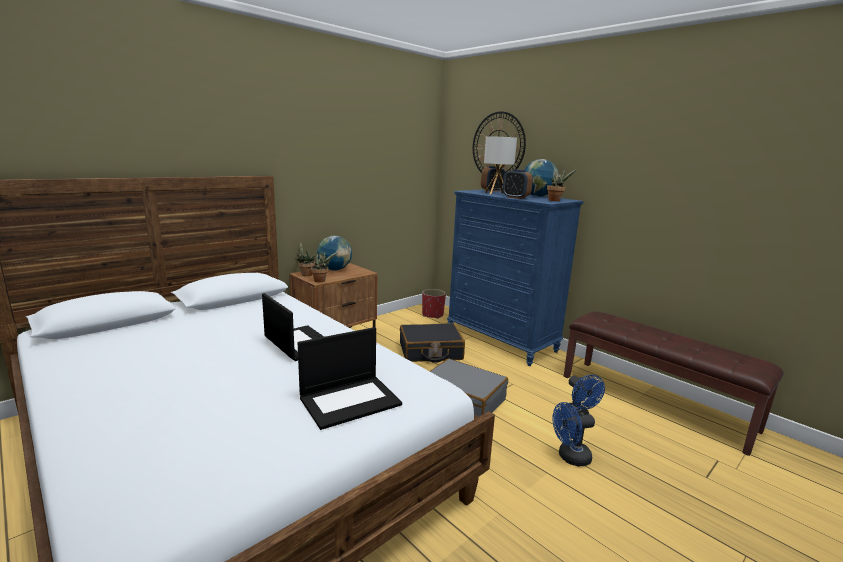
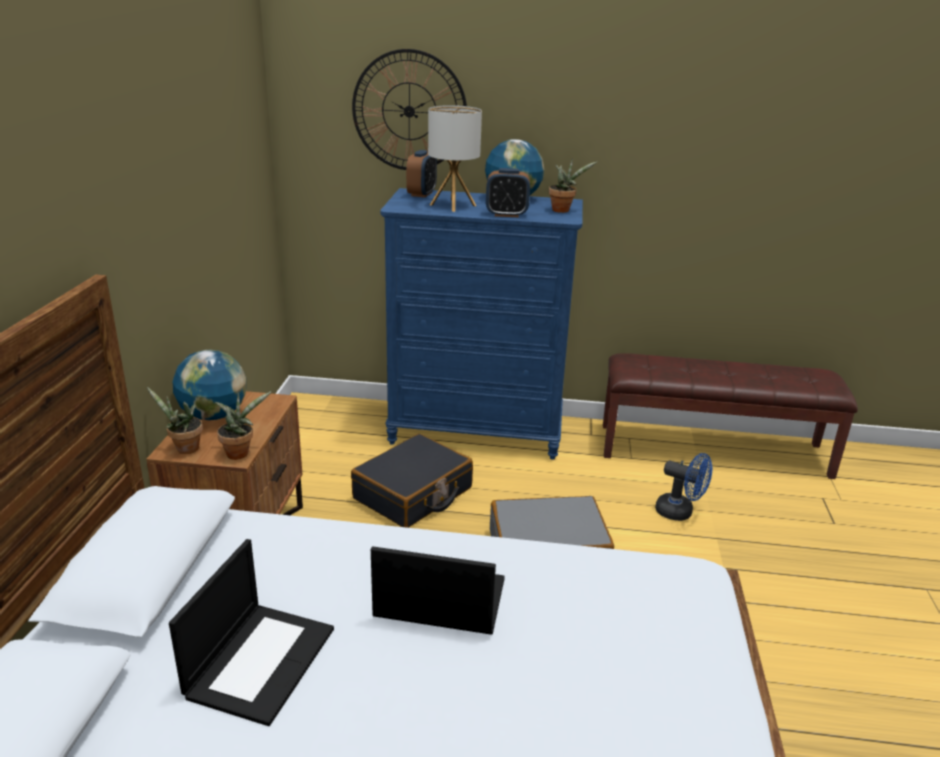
camera: 40 degrees left, 10 degrees up
(350, 400) = (658, 651): laptop -> laptop (260, 660)
(433, 315) = (330, 422): red planter -> none
(569, 457) = (727, 568): blue fan -> none

